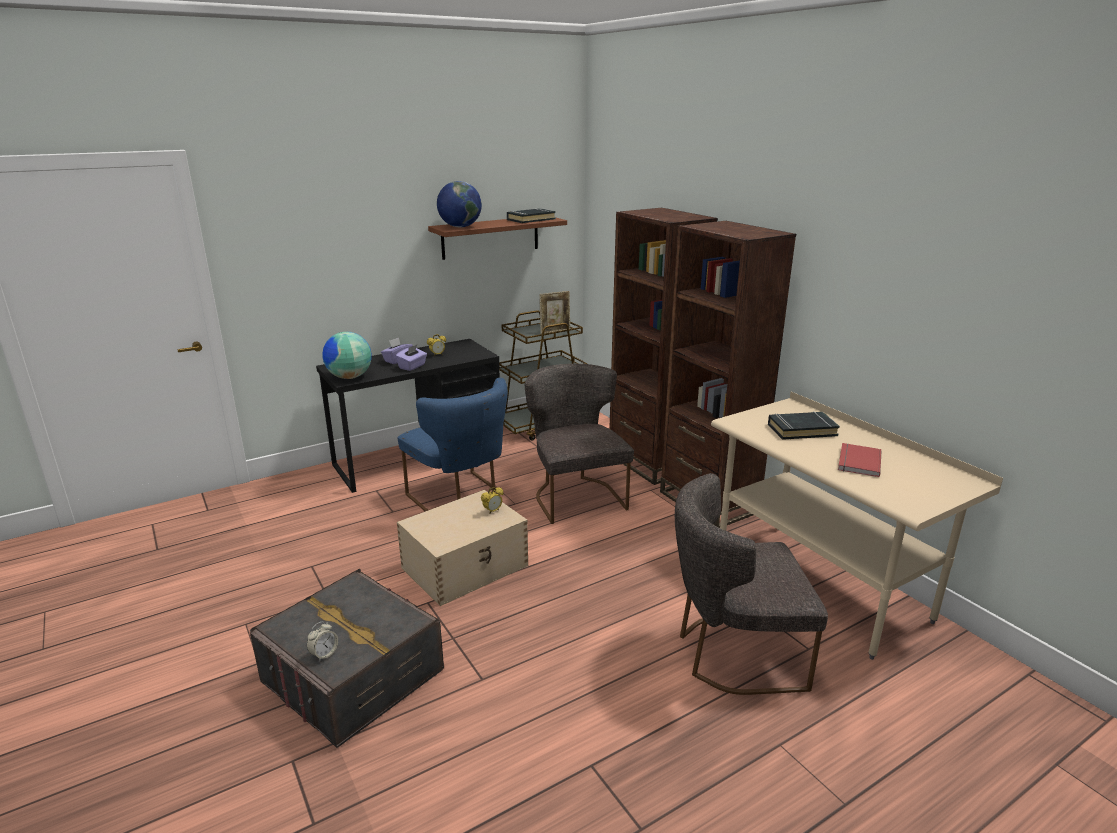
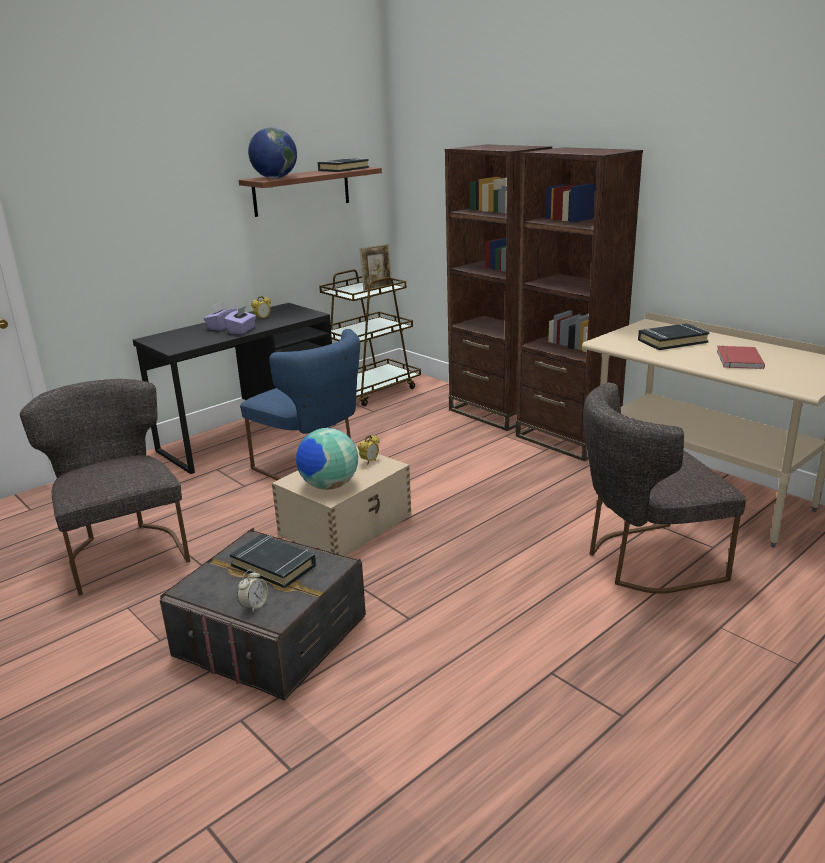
camera: 10 degrees left, 0 degrees up
(349, 377) = (177, 346): globe -> globe (329, 486)
(360, 613) = (274, 565): none -> black book
(575, 496) = (432, 449): grey chair -> grey chair (124, 551)

